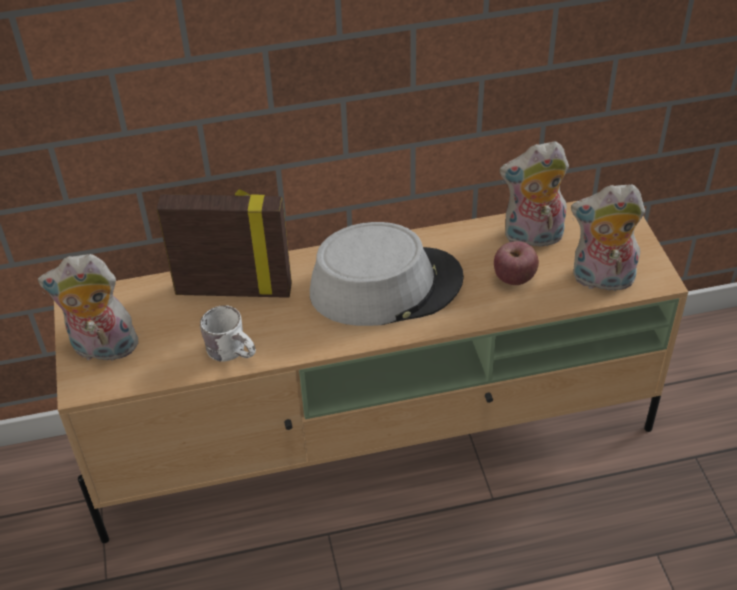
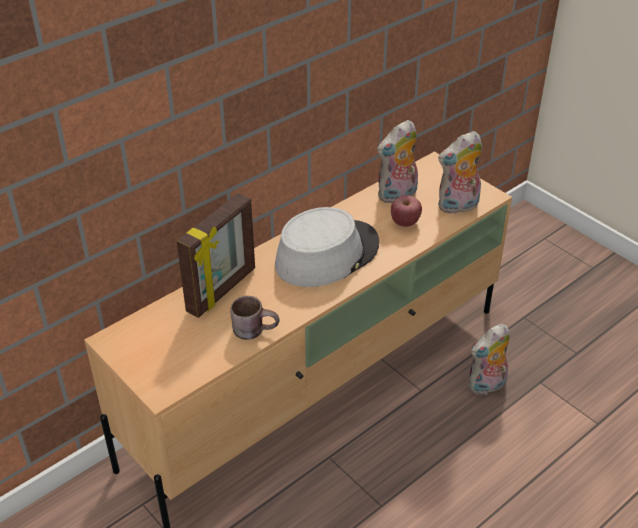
camera: 30 degrees left, 5 degrees down
(102, 349) = (156, 363): plush toy -> plush toy (486, 386)
(234, 288) = (222, 291): picture frame -> picture frame turned 150 degrees clockwise
(234, 350) = (255, 329): white mug -> brown mug

